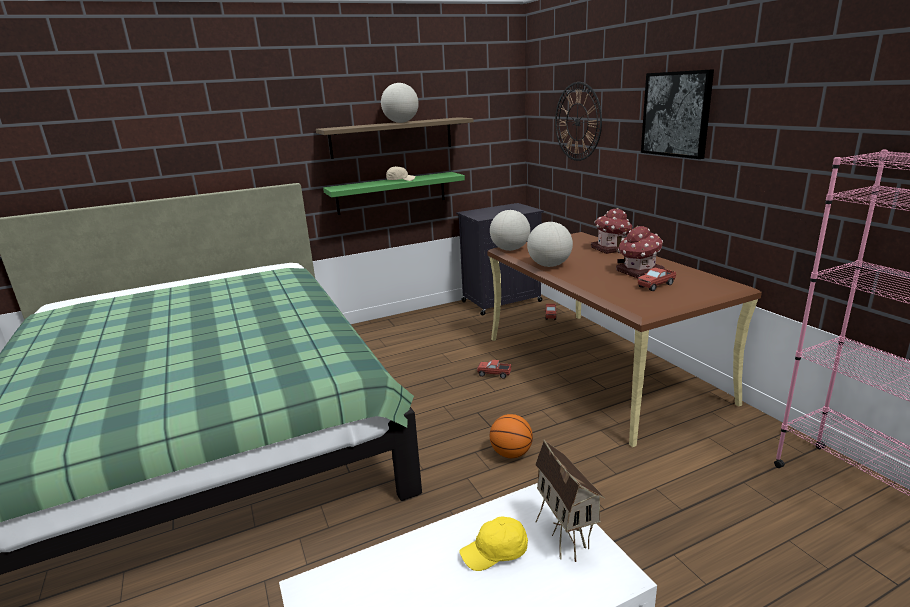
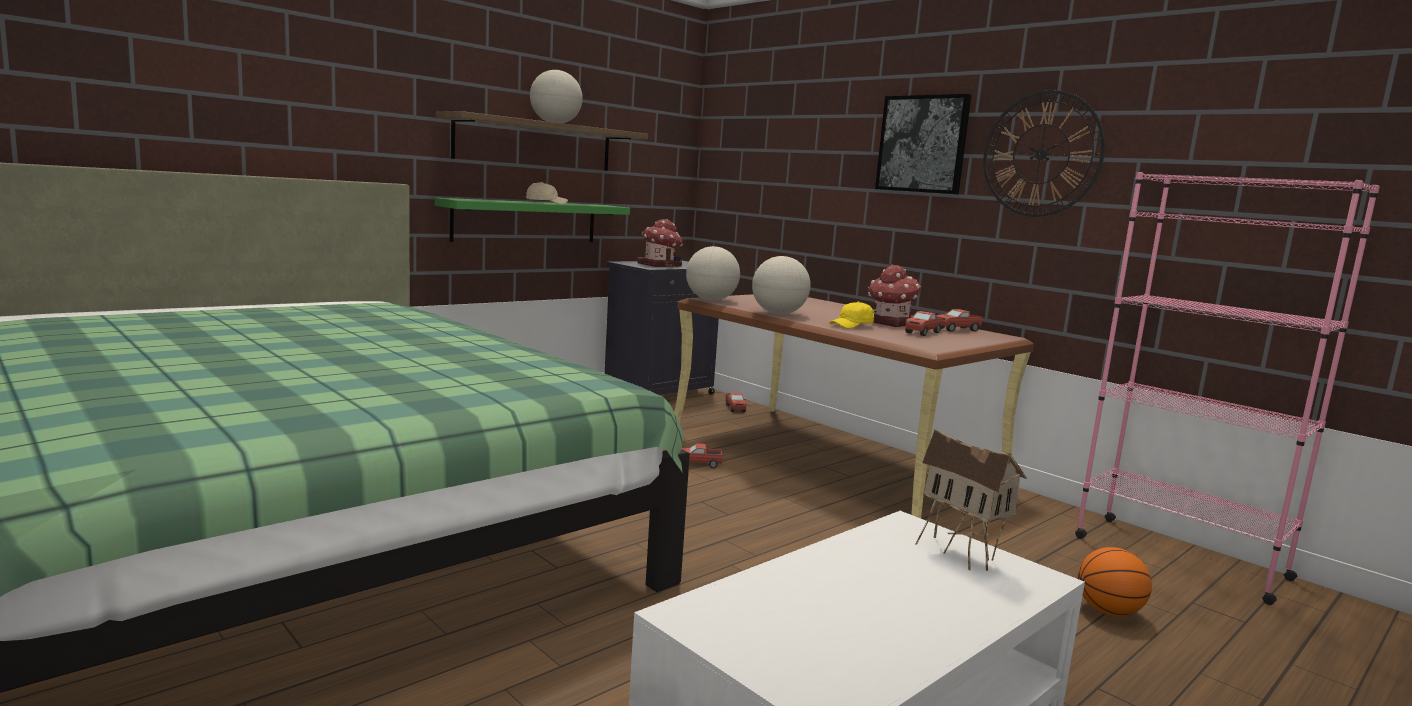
camera: 20 degrees left, 10 degrees down
(495, 552) = (892, 569): yellow cap -> yellow cap (852, 326)
(511, 453) = (773, 539): basketball -> basketball (1108, 611)
(577, 122) = (781, 154): wall clock -> wall clock (1041, 154)
(611, 248) = (837, 306): toy house -> toy house (660, 265)
(694, 278) = (957, 329): none -> toy truck

